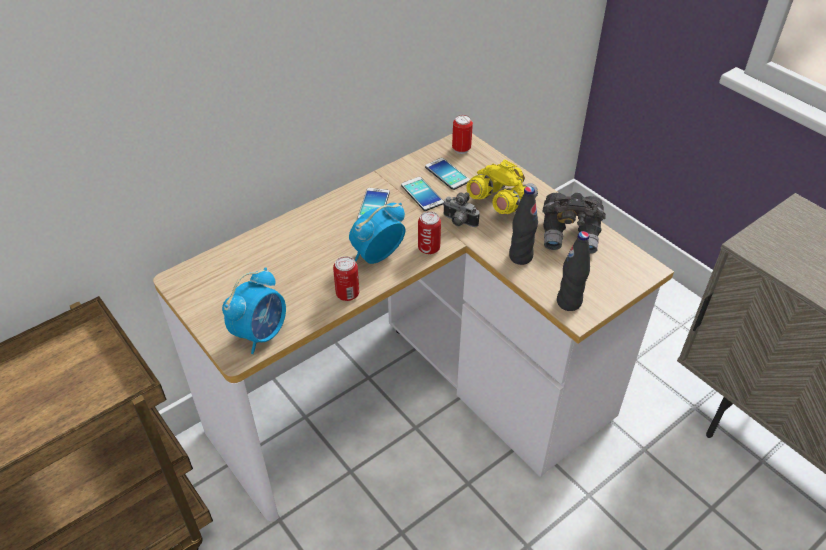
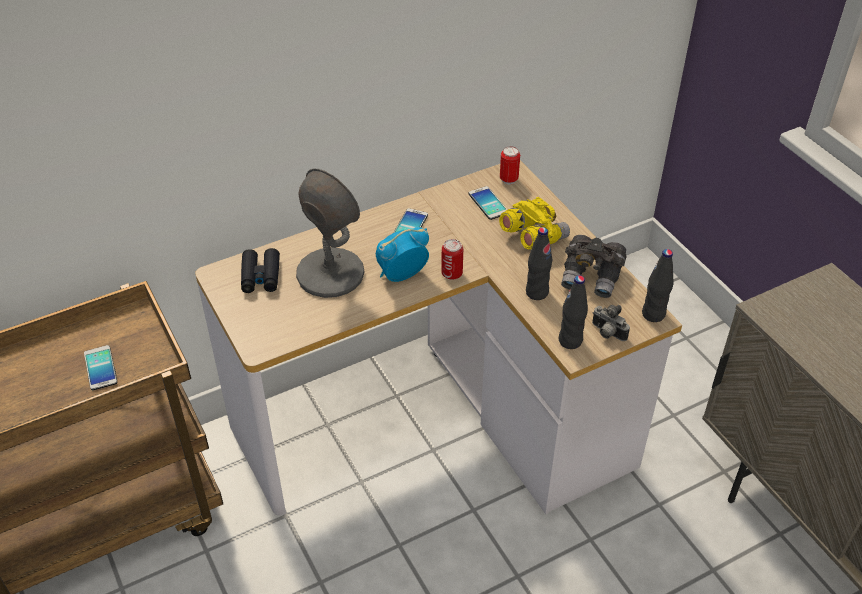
camera: 10 degrees right, 0 degrees up
(226, 276) = (260, 276): none -> black binoculars
(261, 333) = (282, 332): alarm clock -> none
(300, 264) = (330, 273): none -> grey table lamp
(347, 294) = (366, 307): can -> none
(422, 194) = (458, 220): phone -> phone (100, 368)
(458, 222) = (486, 252): camera -> camera (607, 333)
(643, 264) = (653, 314): none -> black bottle

